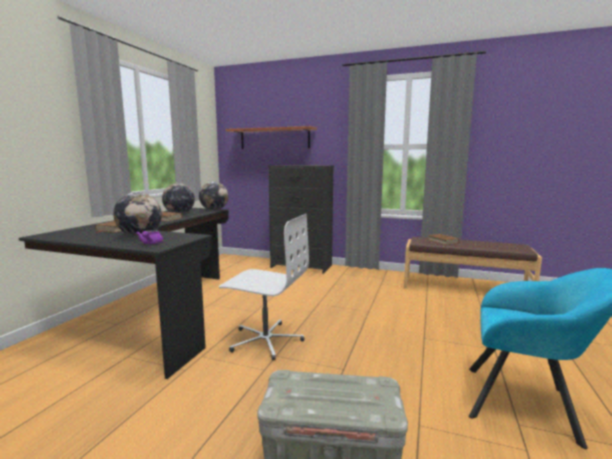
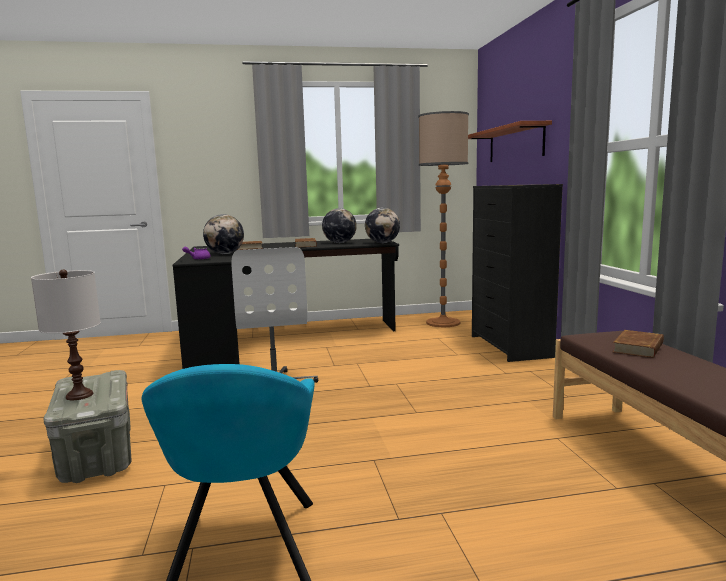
camera: 60 degrees right, 0 degrees up
(231, 265) = (443, 323): none -> floor lamp
(348, 399) = (80, 395): none -> white table lamp

